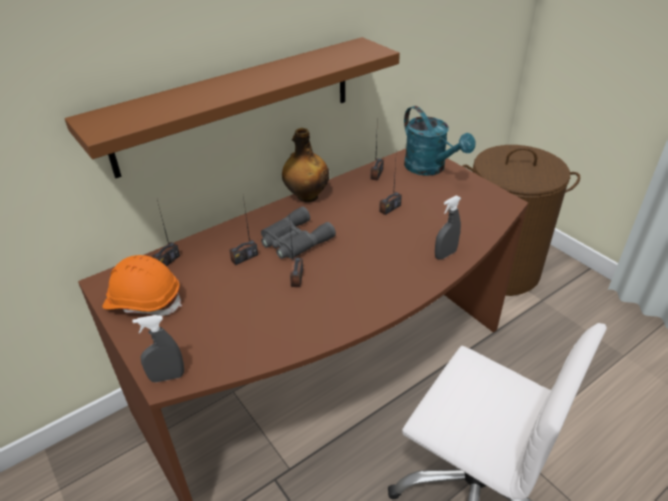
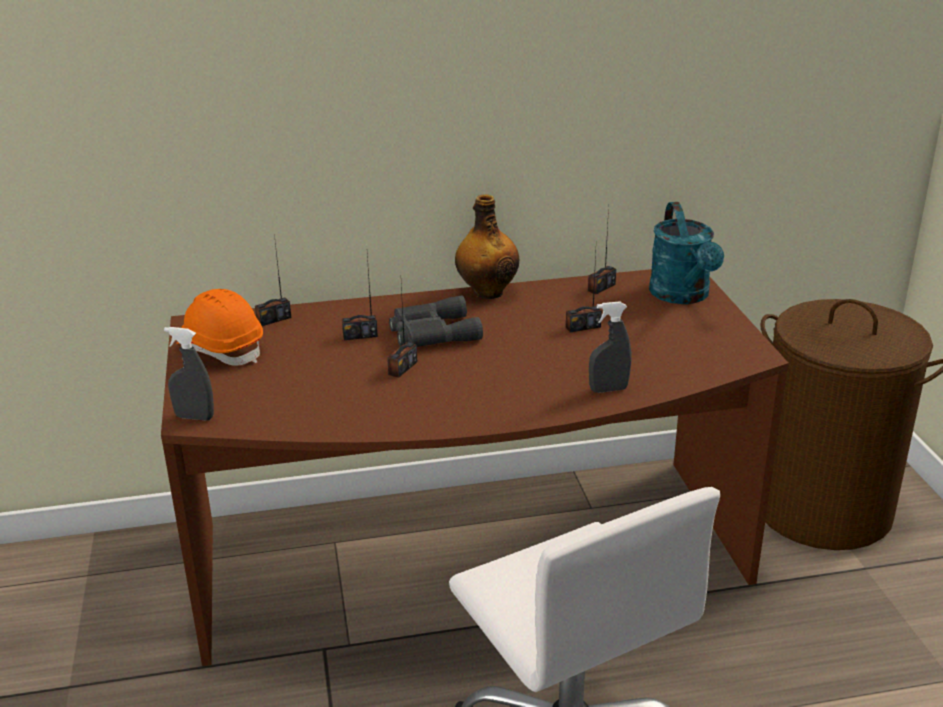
camera: 25 degrees right, 10 degrees down
(237, 104) = (405, 148): brown shelf -> none

